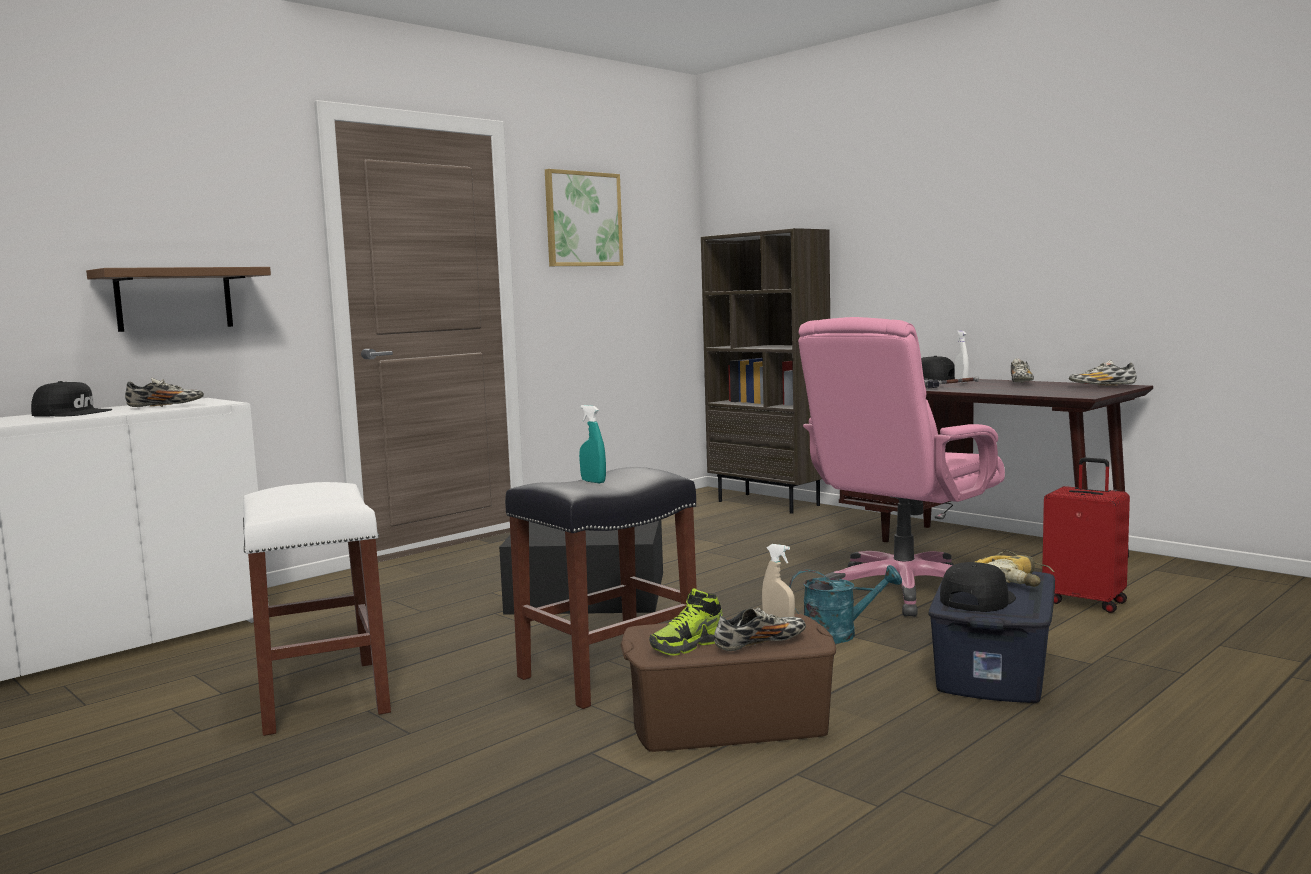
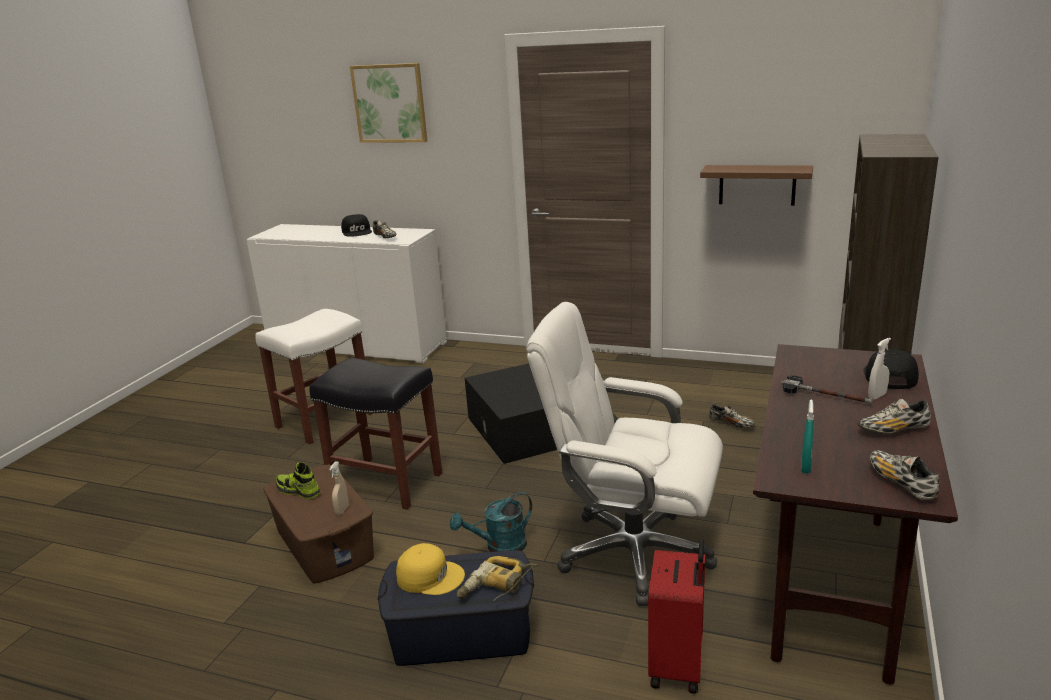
camera: 65 degrees right, 15 degrees up
(174, 299) = (421, 170): brown shelf -> brown shelf (757, 185)
(583, 219) = (749, 108): picture -> picture (390, 103)
(593, 482) = (366, 372): turquoise spray bottle -> turquoise spray bottle (805, 467)
(760, 644) = (305, 512): shoe -> shoe (731, 424)
(839, 634) = (499, 547): turquoise watering can -> turquoise watering can turned 90 degrees clockwise
(903, 591) = (632, 553): pink office chair -> white office chair
(976, 599) = (430, 576): black cap -> yellow cap

